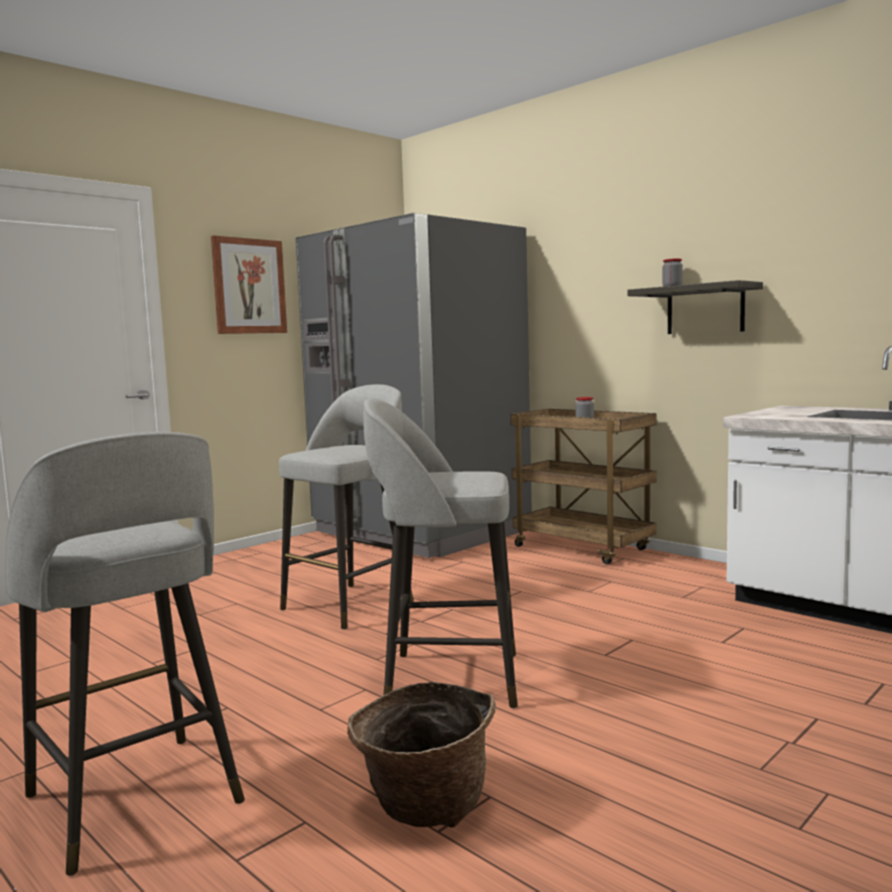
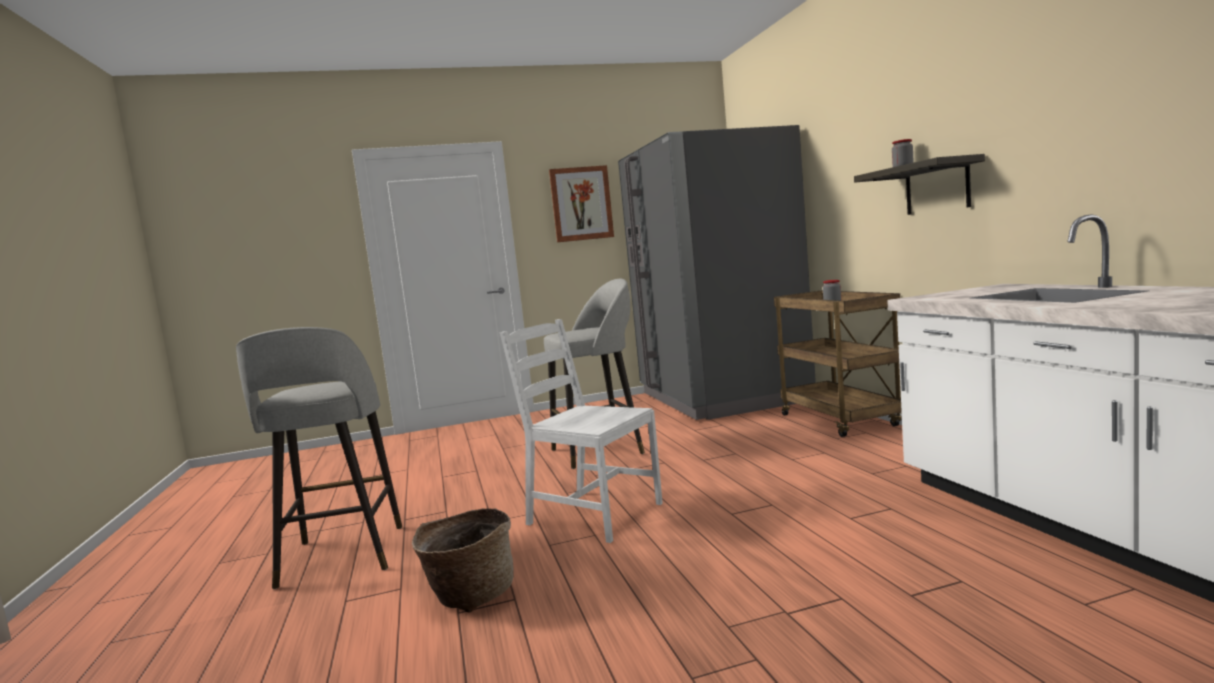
camera: 30 degrees right, 0 degrees up
(448, 679) = (592, 514): grey stool -> white chair

